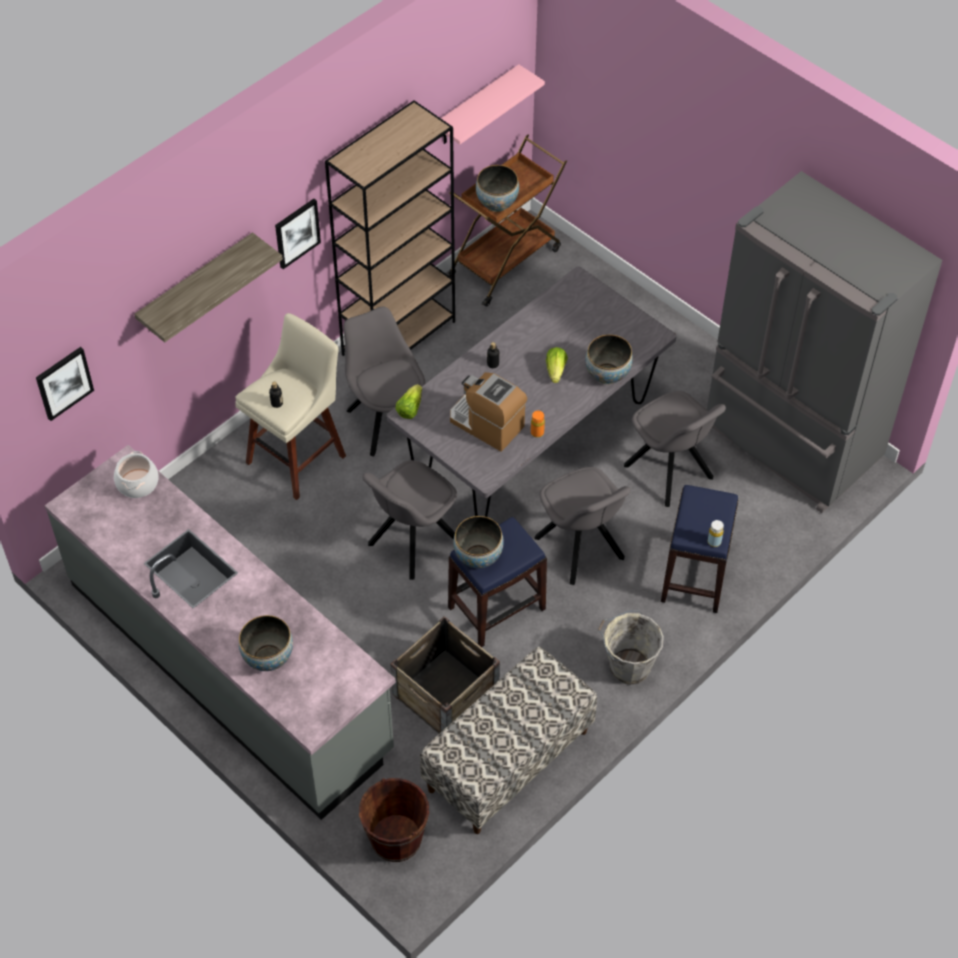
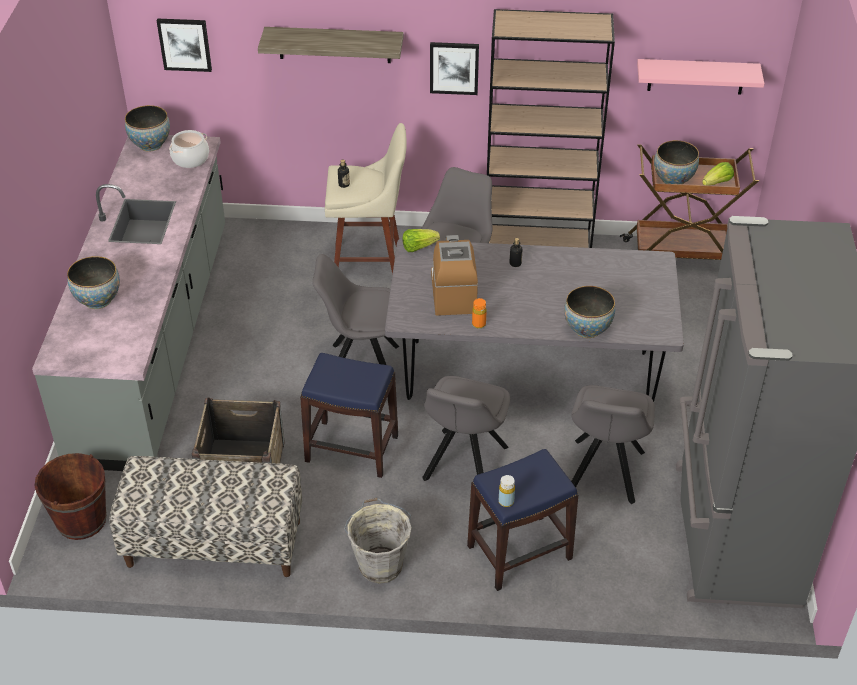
camera: 50 degrees right, 10 degrees down
(478, 557) = (329, 369): bowl -> bowl (150, 144)
(556, 370) = (553, 299): lettuce -> lettuce (717, 183)

